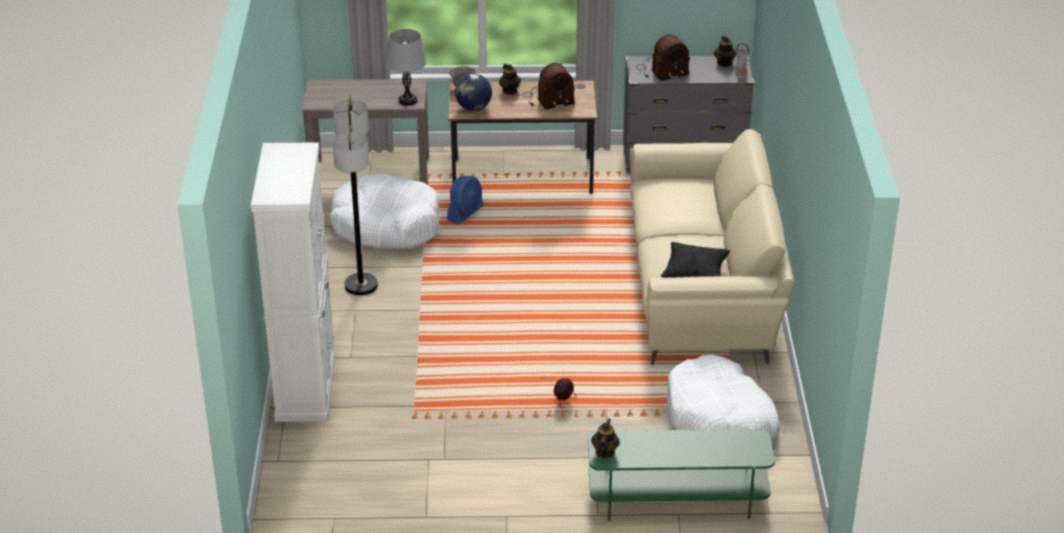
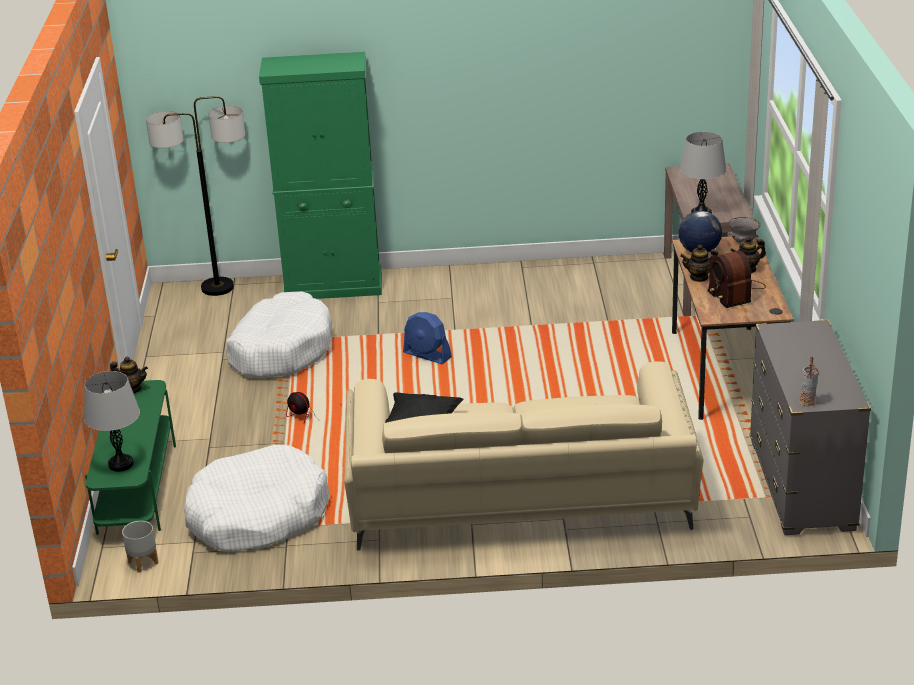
camera: 90 degrees right, 5 degrees down
(306, 387) = (334, 286): white cabinet -> green cabinet
(361, 285) = (494, 296): floor lamp -> floor lamp (217, 287)
(386, 225) = (603, 300): white dog bed -> white dog bed (280, 350)
(465, 213) = (637, 342): blue fan -> blue fan (427, 355)
(661, 71) = (797, 344): radio -> none
(724, 63) = (838, 390): teapot -> teapot (699, 277)
(737, 446) = (120, 464): none -> grey table lamp
(791, 484) = (143, 563): none -> grey planter

